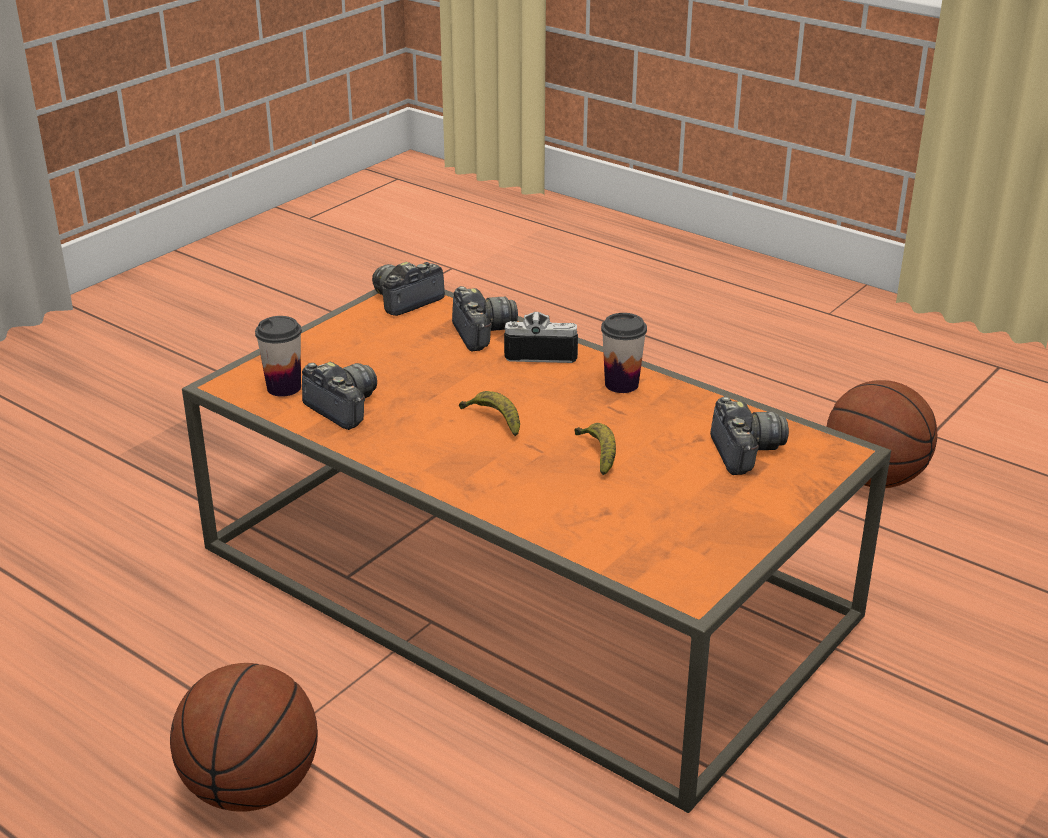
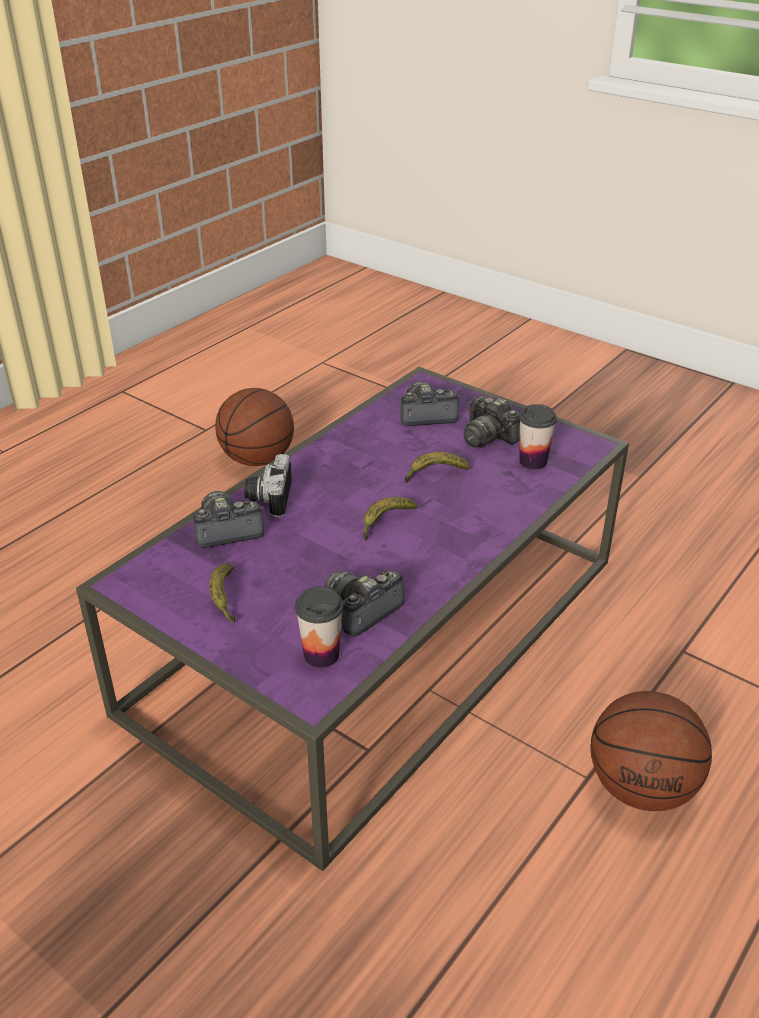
camera: 90 degrees left, 5 degrees up
(376, 338) = (224, 598): none -> banana
(406, 301) = (144, 581): camera -> camera (488, 437)
(522, 585) = (381, 636): orange coffee table -> purple coffee table
(621, 384) = (328, 460): cup -> cup (533, 462)

